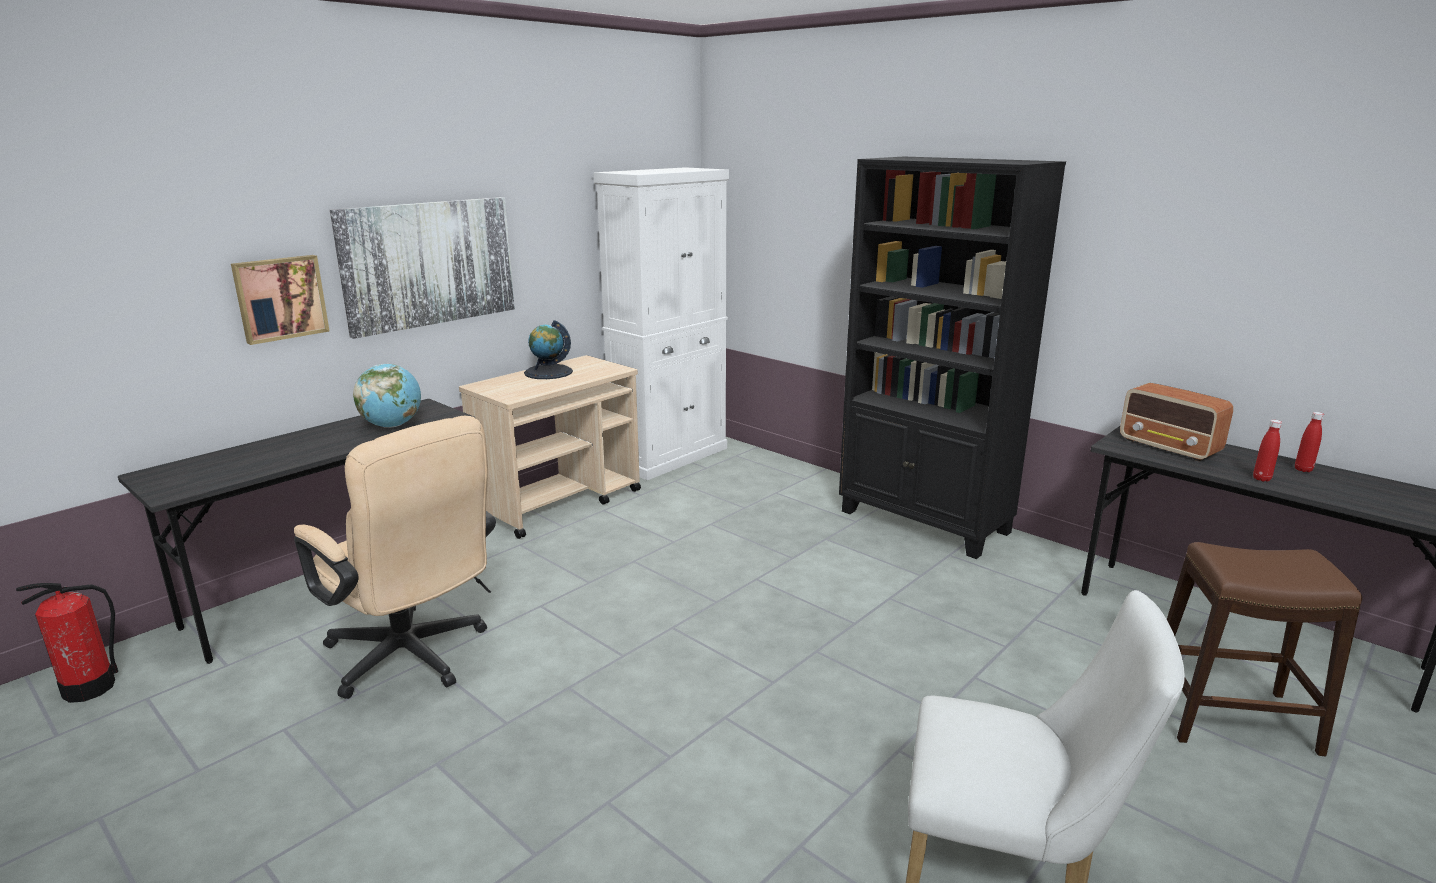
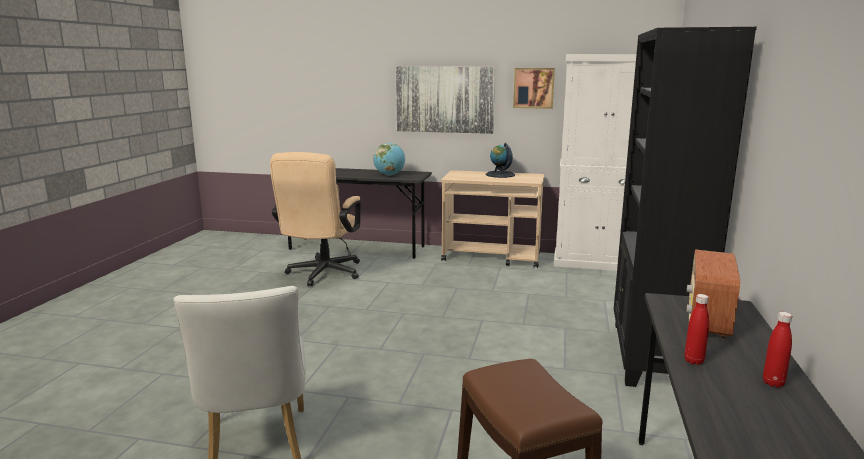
camera: 60 degrees right, 5 degrees down
(90, 688) = (262, 242): fire extinguisher -> none
(280, 298) = (369, 105): picture -> picture (533, 88)

